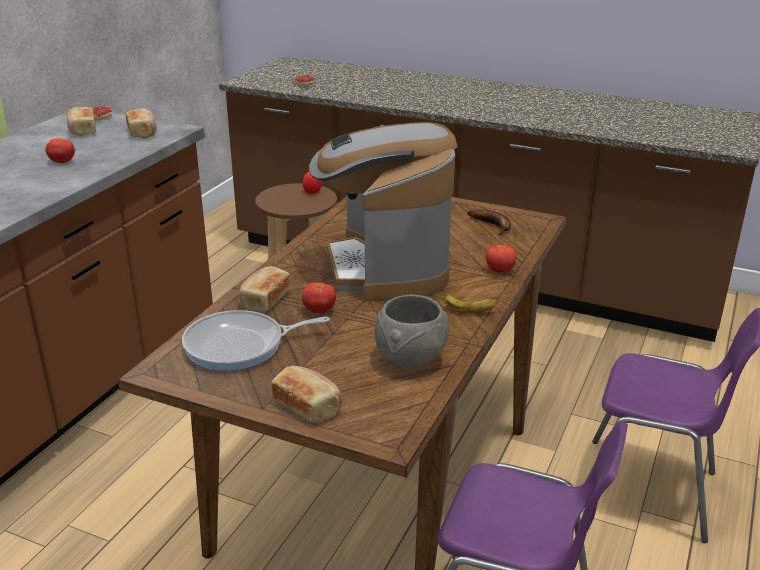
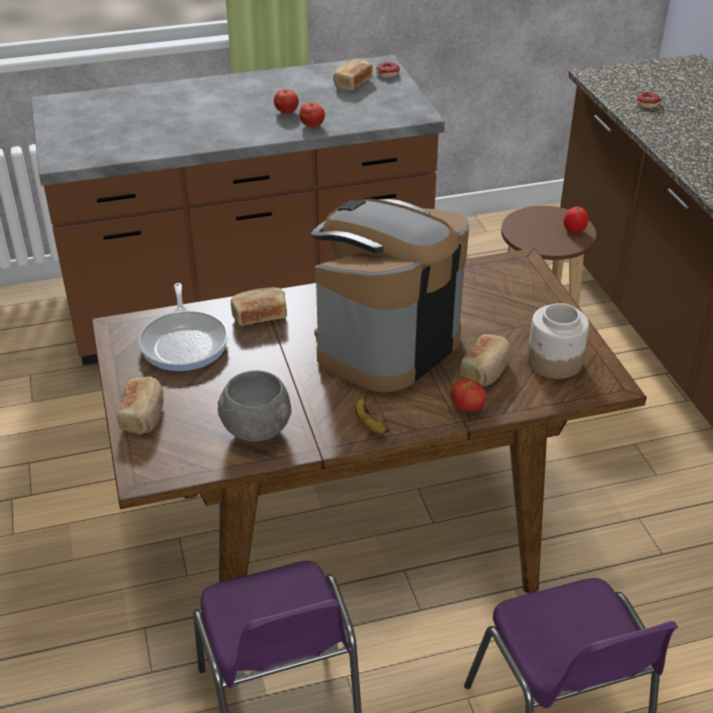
camera: 50 degrees right, 10 degrees up
(142, 132) = (388, 106): bread -> bread (486, 370)
(240, 346) = (185, 342): frying pan -> frying pan turned 135 degrees counterclockwise
(319, 311) = (275, 349): tomato -> tomato (312, 125)
(494, 225) = (554, 362): banana -> jar

